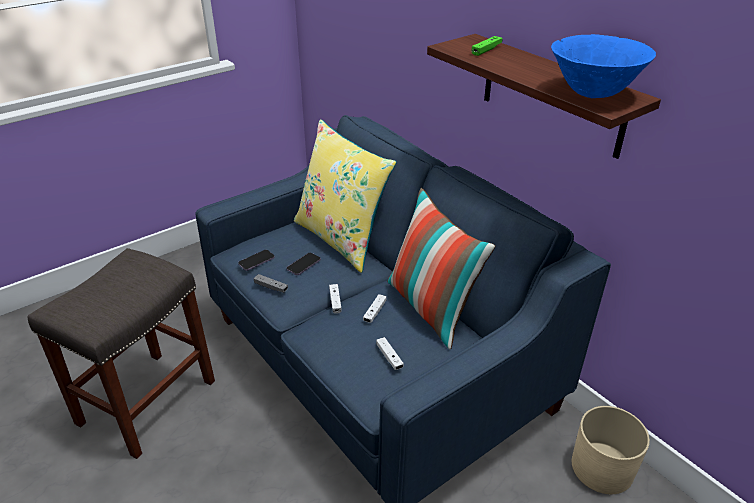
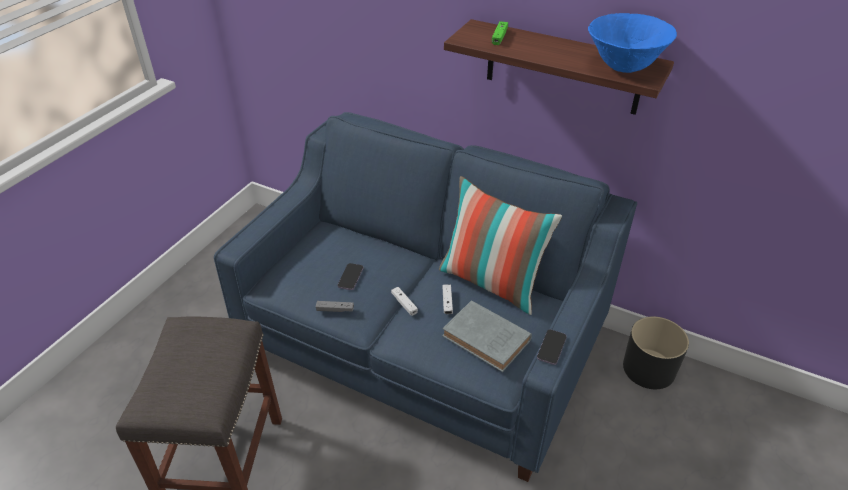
camera: 25 degrees left, 5 degrees up
(256, 261) = (301, 288): phone -> phone (551, 348)
(342, 238) = (366, 239): yellow pillow -> none
(389, 357) = (488, 339): white game controller -> grey book
(602, 468) = (649, 368): beige planter -> black planter

